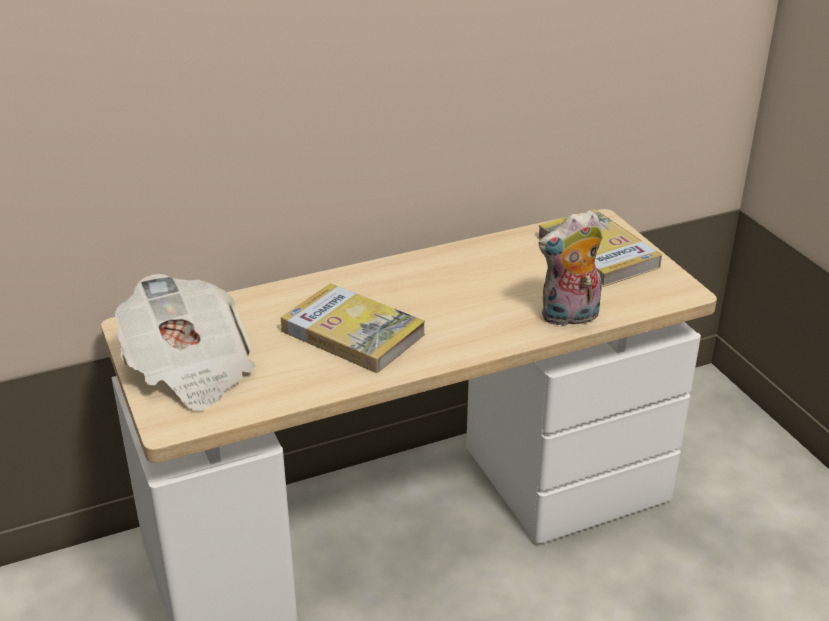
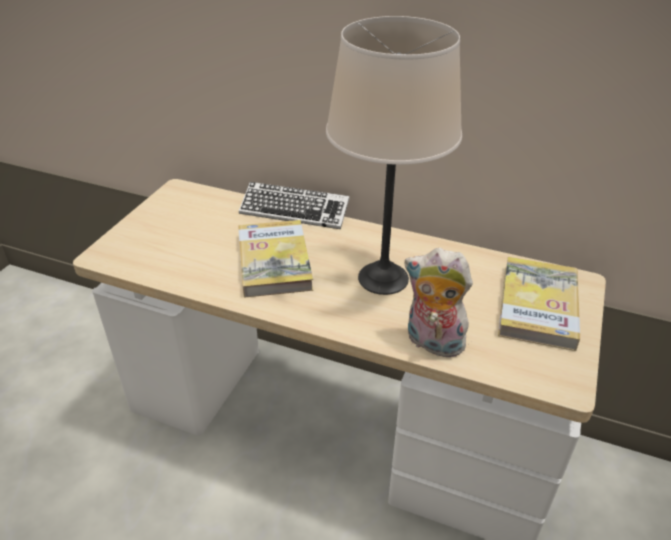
camera: 45 degrees right, 5 degrees up
(190, 370) = (160, 230): newspaper -> none
(295, 284) = (294, 211): none -> keyboard
(463, 295) = (382, 278): none -> beige table lamp

